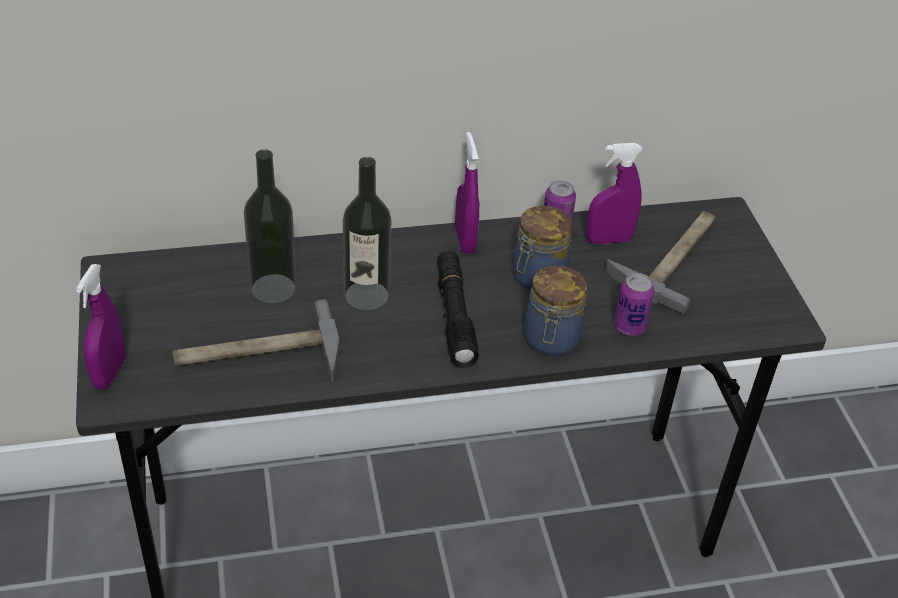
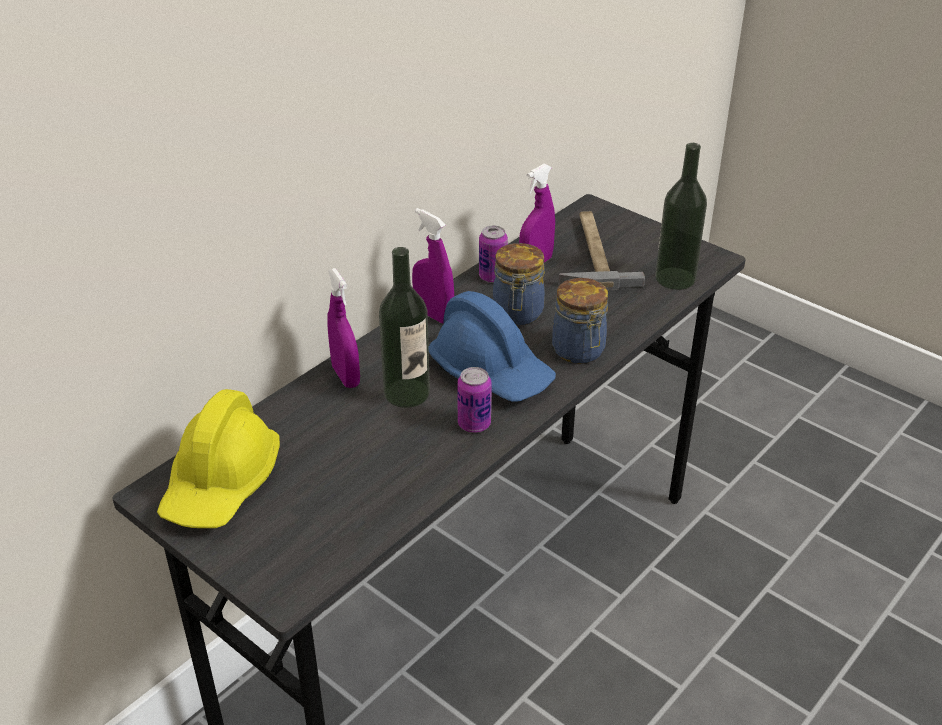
camera: 35 degrees left, 5 degrees down
(109, 373) = (259, 572): purple spray bottle -> purple spray bottle (346, 376)
(158, 290) = (222, 483): none -> yellow hard hat
(257, 354) = (372, 484): hammer -> none
(273, 289) = (323, 428): bottle -> bottle (675, 278)
(455, 316) = (491, 371): black flashlight -> blue hard hat
(629, 327) = (619, 314): can -> can (474, 424)

